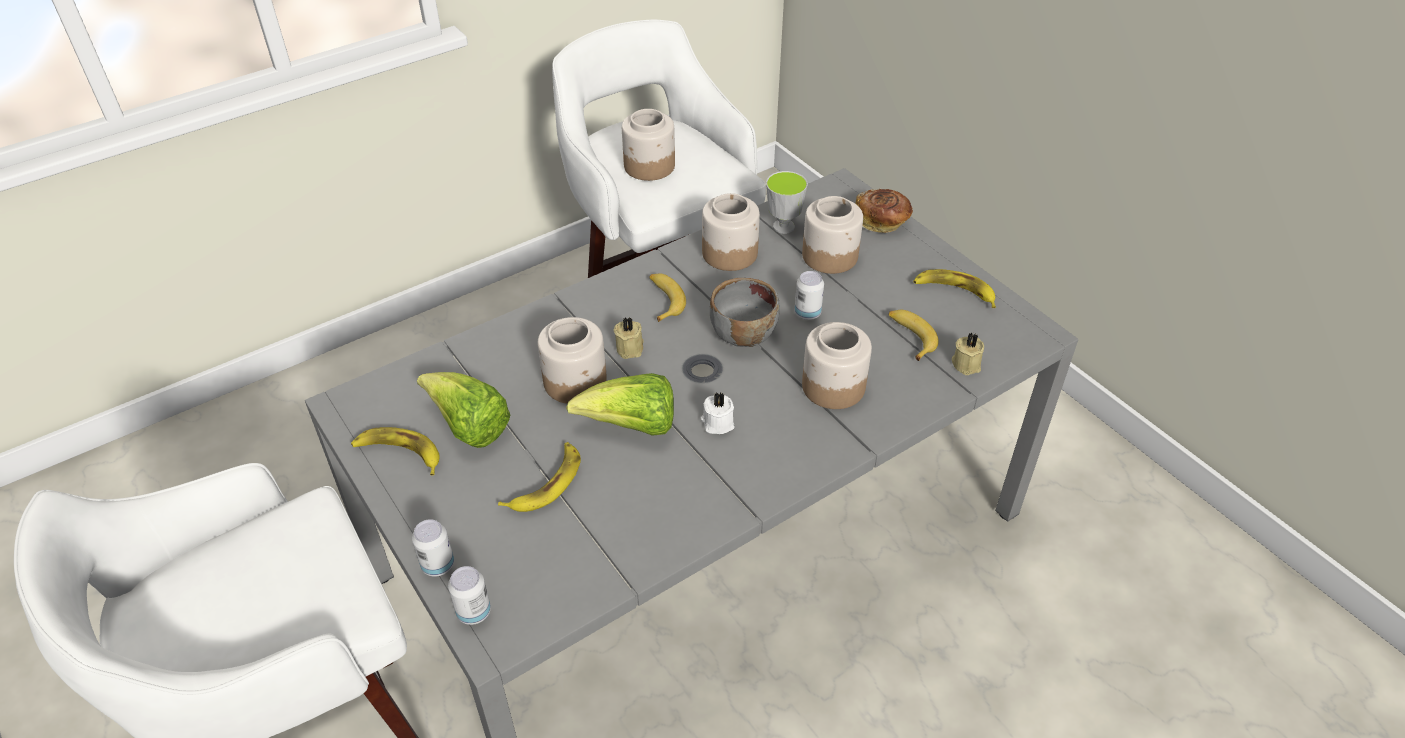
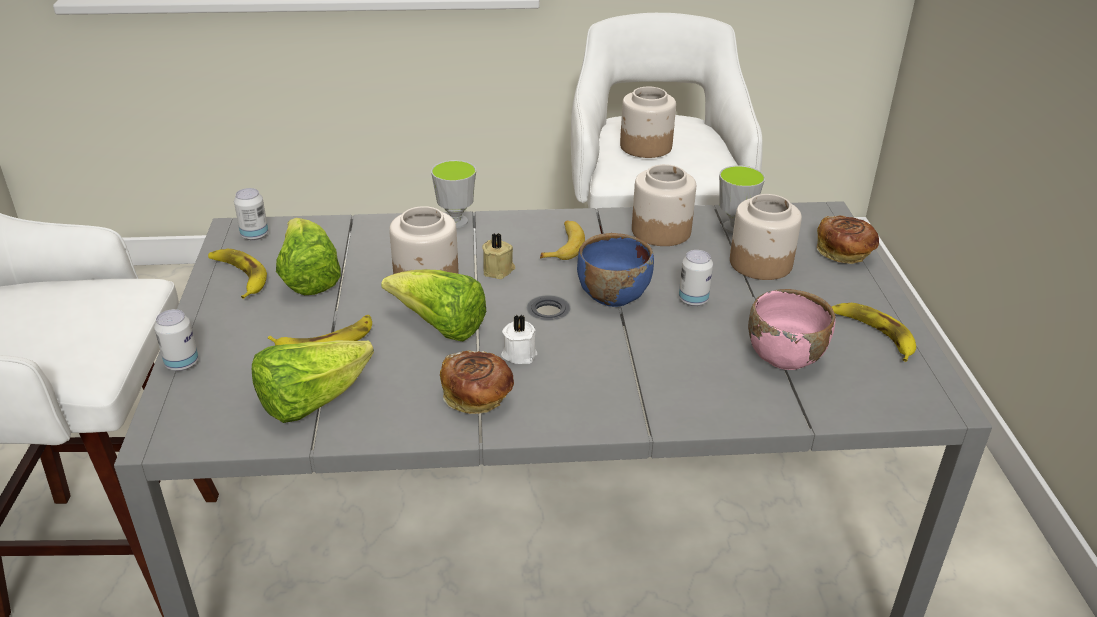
camera: 30 degrees right, 10 degrees down
(474, 612) = (171, 409): can -> can (254, 235)
(548, 311) = (456, 222): none -> cup
(590, 546) = (311, 401): none -> lettuce
(720, 478) = (477, 397): none -> bread
(743, 334) = (612, 295): grey bowl -> blue bowl
(832, 387) = (661, 367): jar -> none
(910, 337) = (785, 355): banana -> pink bowl
(967, 363) = (830, 400): beige candle -> none

